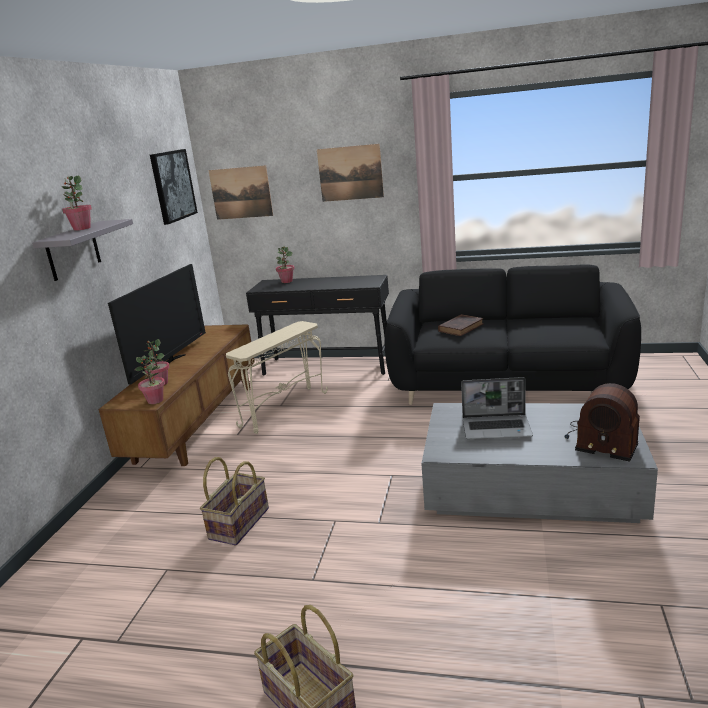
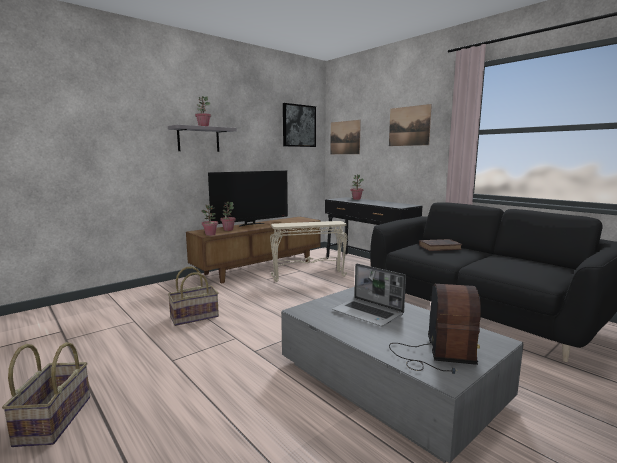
camera: 35 degrees right, 10 degrees down
(600, 440) = (437, 353): radio -> radio turned 150 degrees counterclockwise

